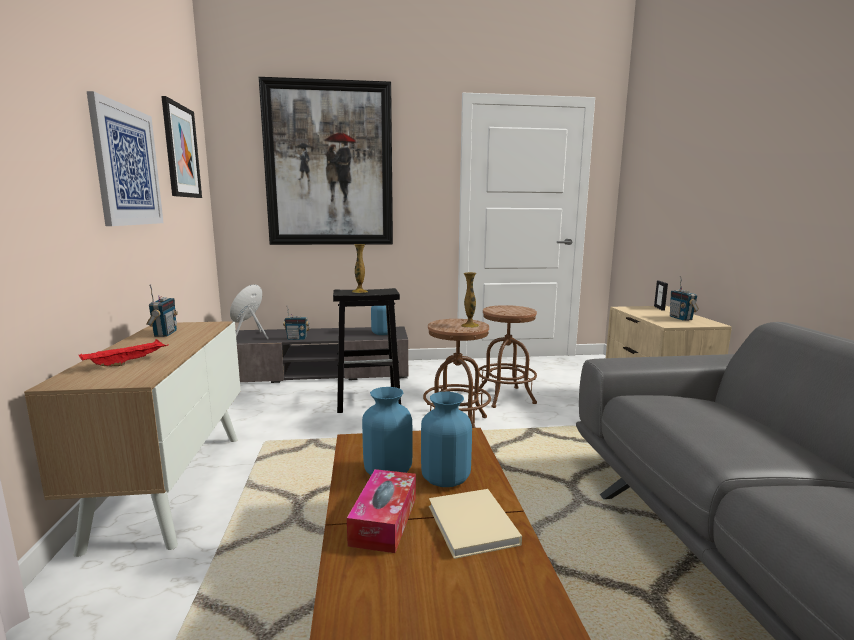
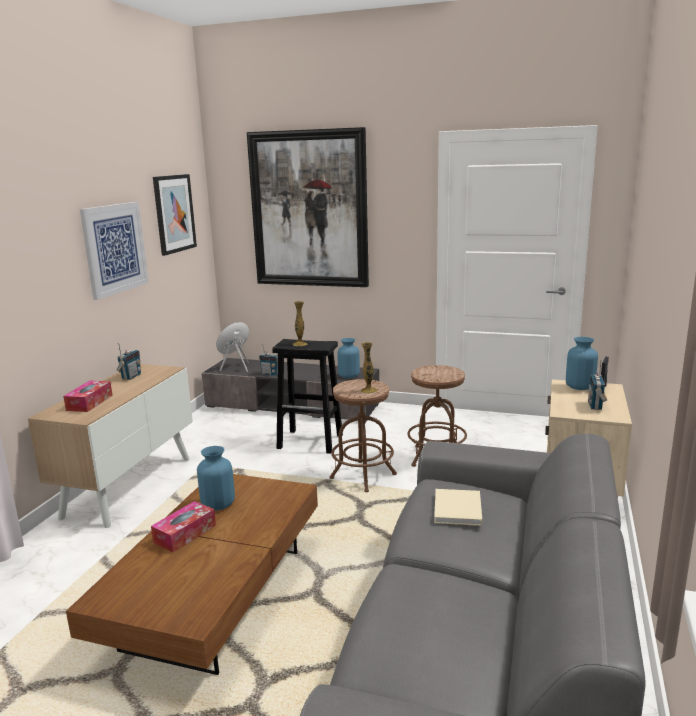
camera: 25 degrees right, 5 degrees up
(127, 363) = (89, 402): red tray -> tissue box
(445, 478) = (247, 517): blue vase -> blue vase (580, 387)
(473, 526) = (229, 549): beige book -> beige book (457, 510)

